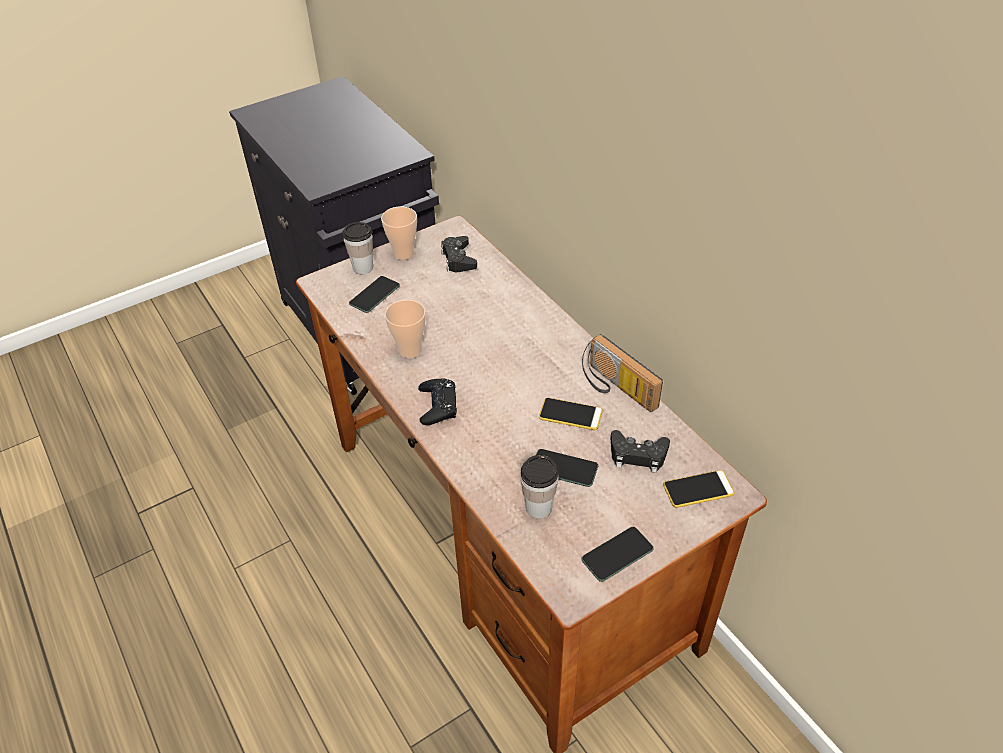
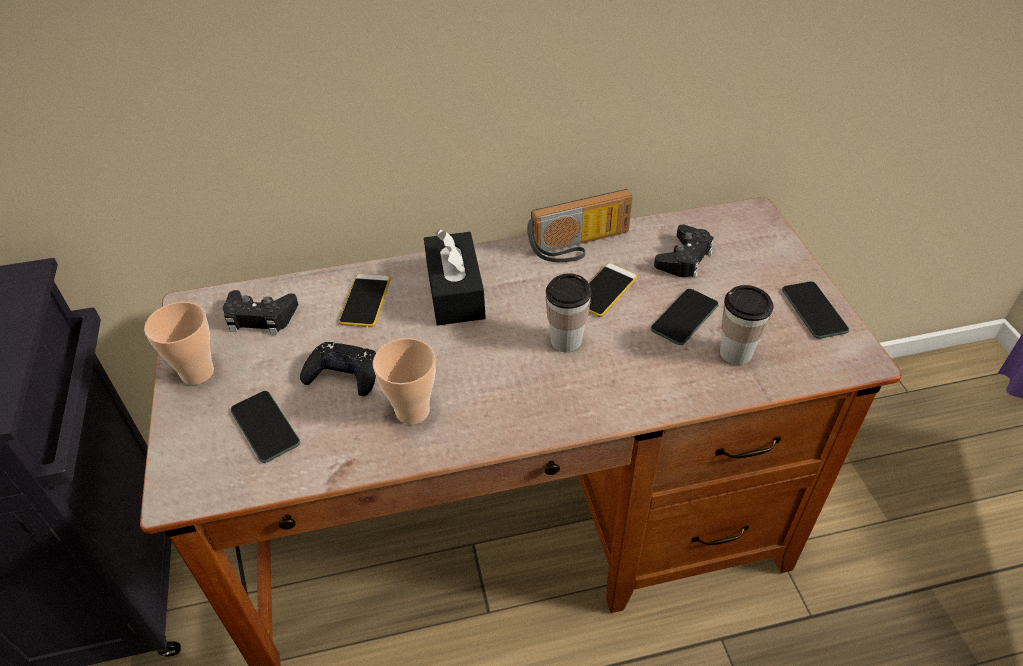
camera: 70 degrees left, 0 degrees up
(363, 268) = (190, 428): cup -> cup (566, 341)
(437, 405) = (535, 405): black game controller -> black game controller (343, 374)
(526, 336) = (455, 292): none -> black tissue box
(698, 489) = (742, 232): phone -> phone (365, 301)

